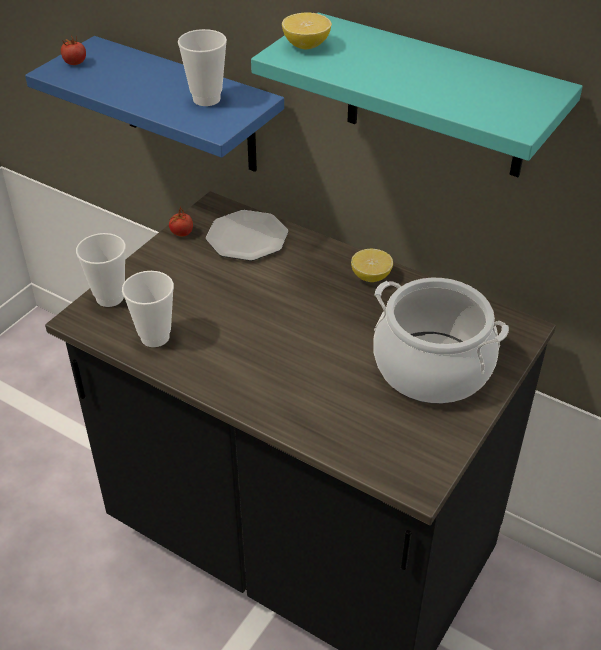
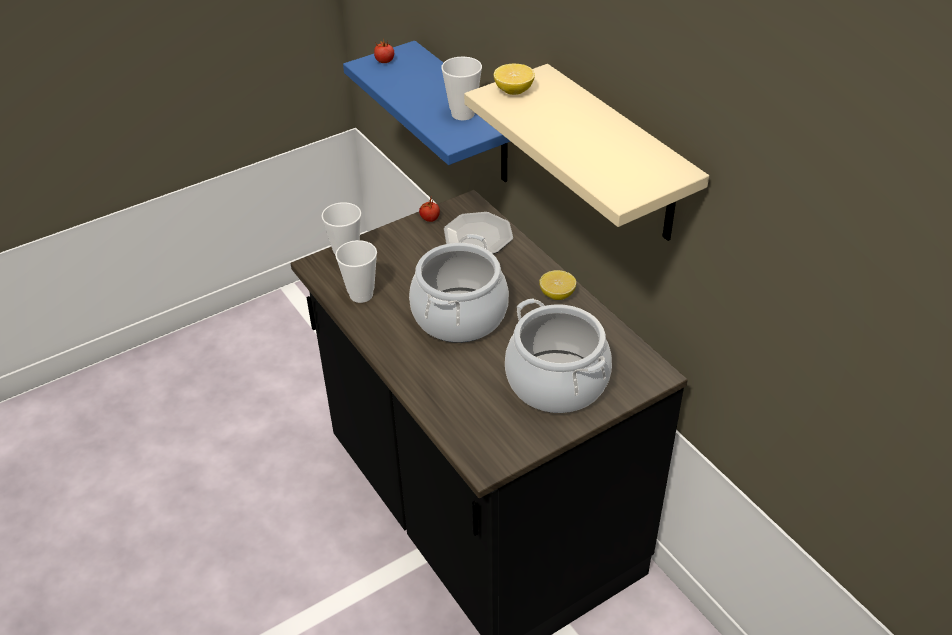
camera: 25 degrees right, 0 degrees up
(281, 328) = (459, 315): none -> cooking pot
(436, 98) = (618, 157): turquoise shelf -> beige shelf

